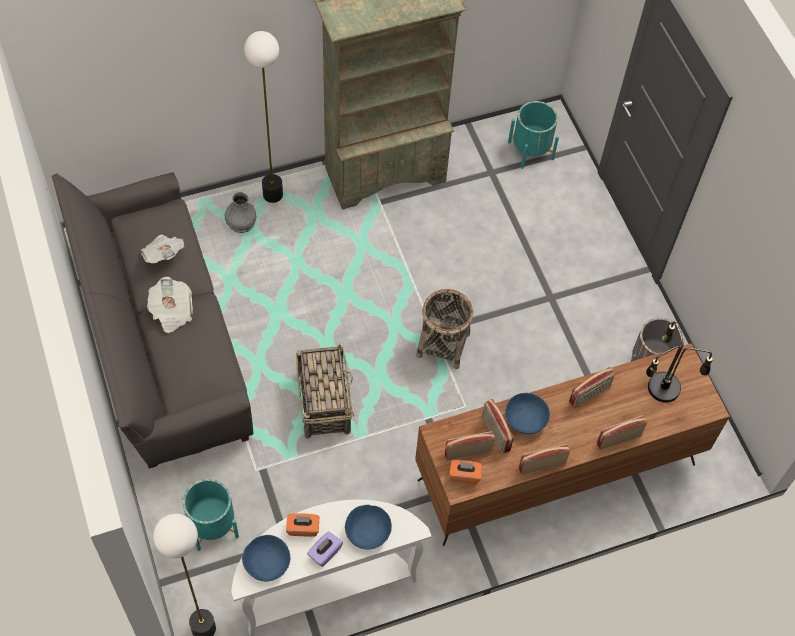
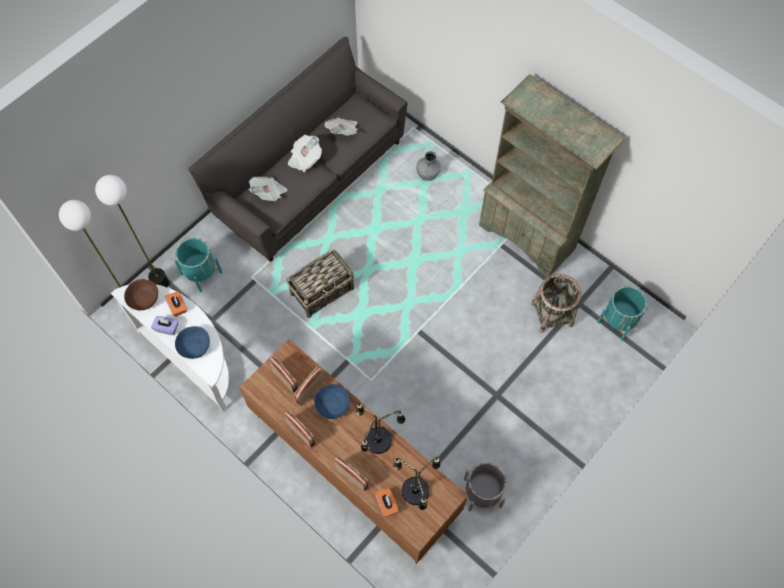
camera: 65 degrees right, 5 degrees up
(194, 370) = (269, 193): none -> newspaper
(267, 563) = (143, 299): blue bowl -> brown bowl
(273, 195) = (462, 179): floor lamp -> floor lamp (160, 283)
(443, 345) = (411, 342): basket -> basket (552, 314)
(464, 475) = (266, 385): orange tissue box -> orange tissue box (386, 504)
(589, 395) = (378, 440): radio -> table lamp

